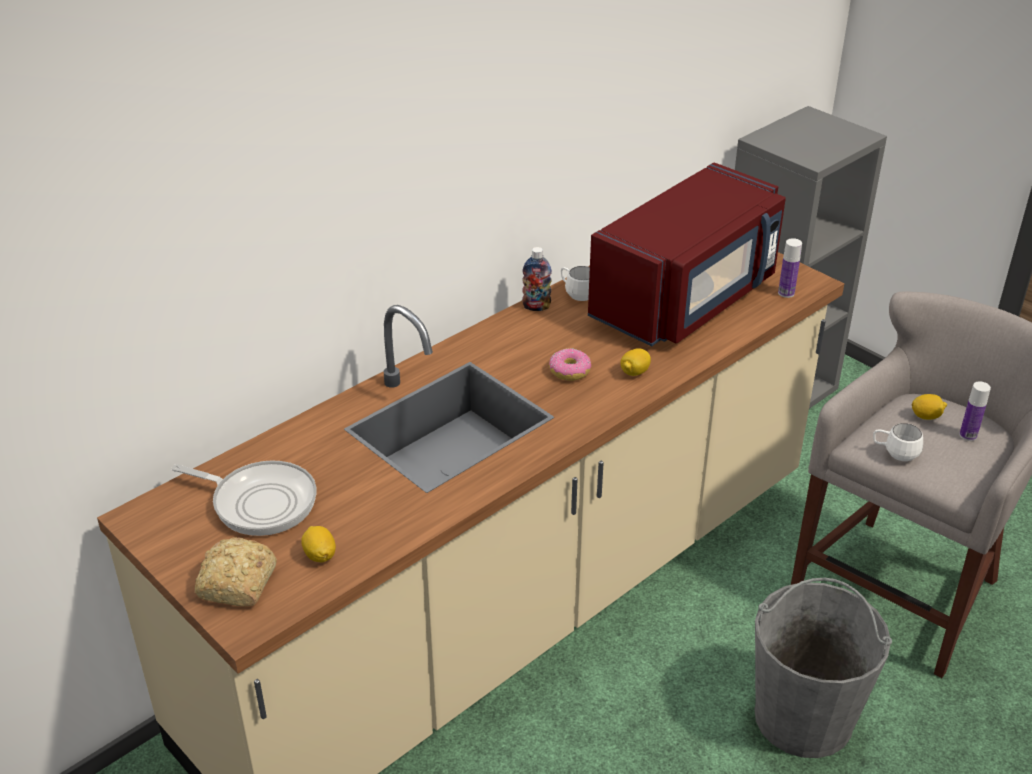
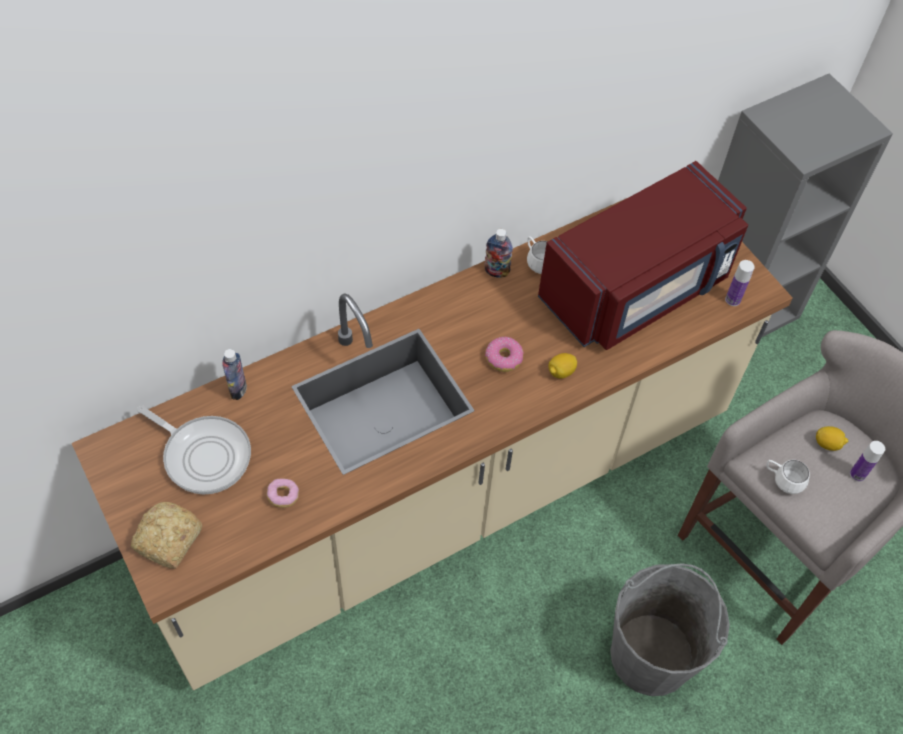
camera: 10 degrees right, 20 degrees up
(283, 441) = (238, 389): none -> bottle
(320, 555) = (239, 524): lemon -> none
(364, 522) = (283, 496): none -> donut

